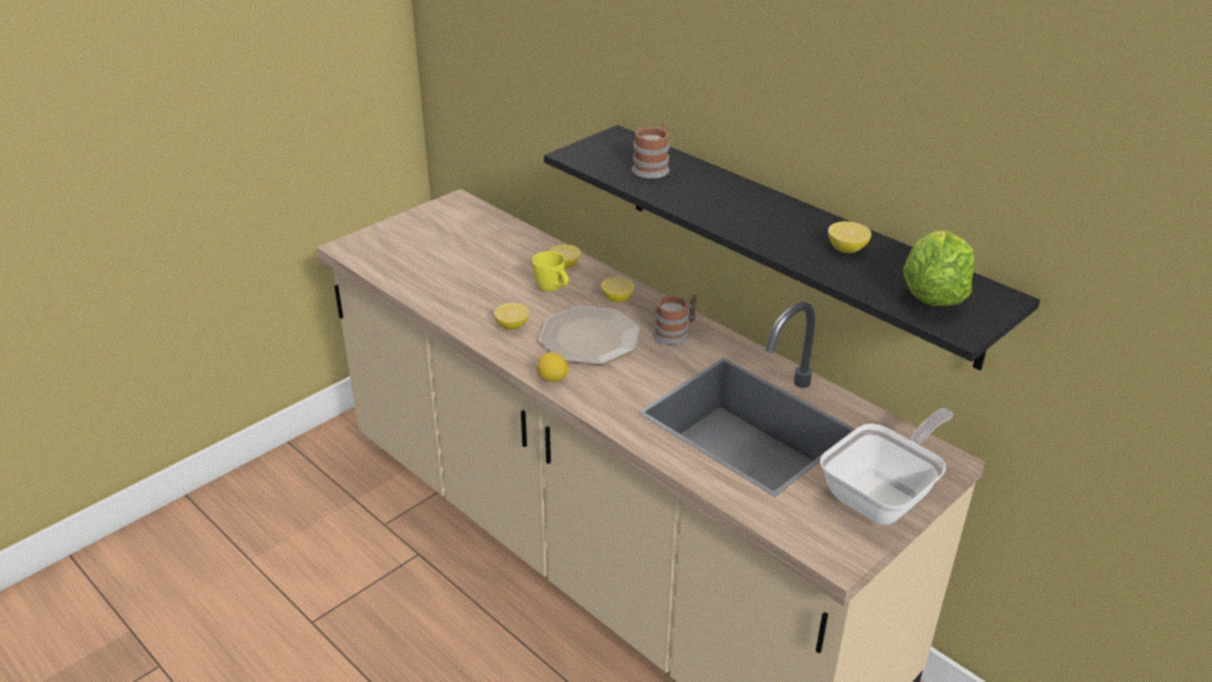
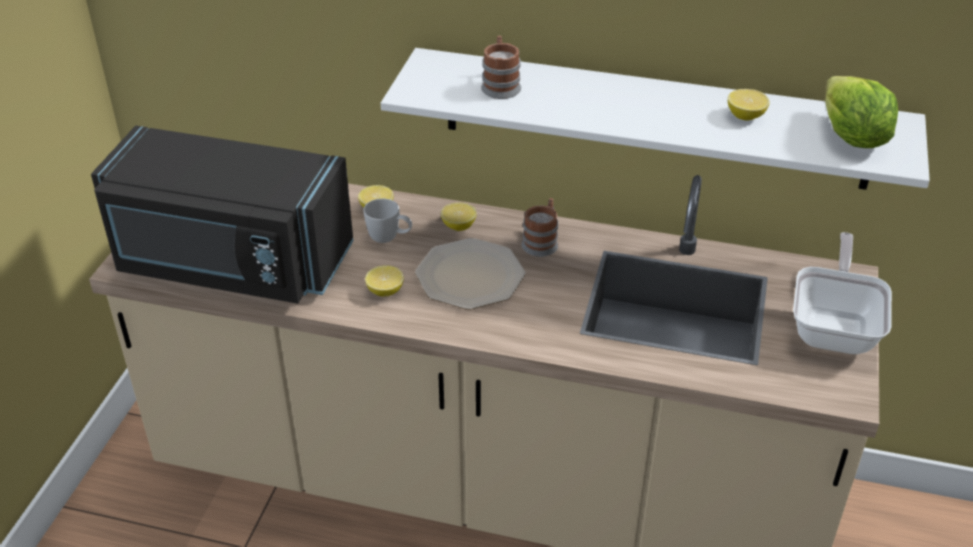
camera: 30 degrees left, 5 degrees up
(419, 268) = (230, 263): none -> black microwave
(552, 379) = (474, 332): lemon -> none
(553, 290) = (389, 238): yellow mug -> white mug
(795, 240) = (654, 118): black shelf -> white shelf

